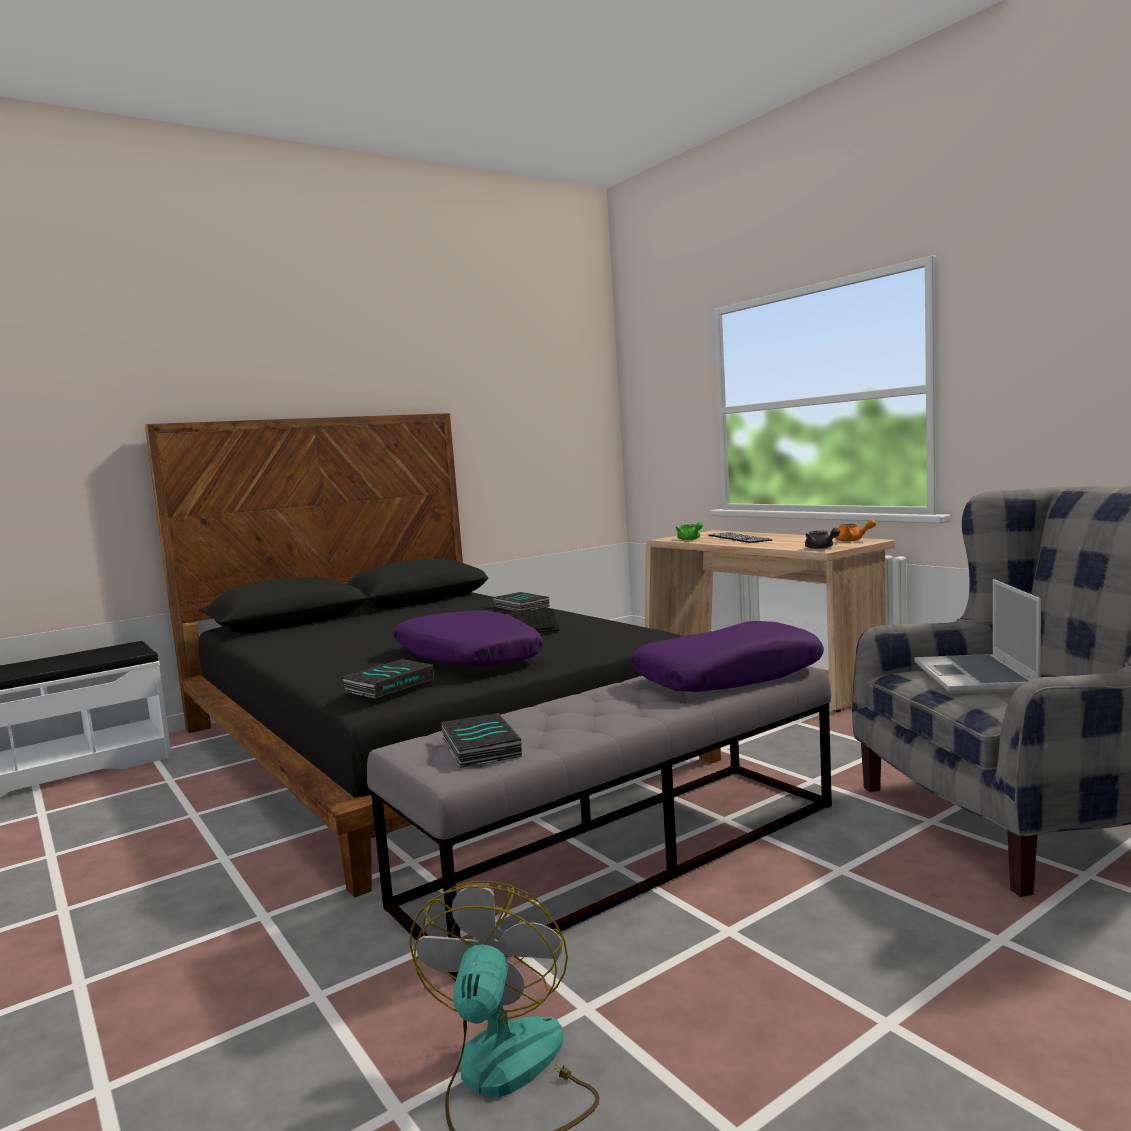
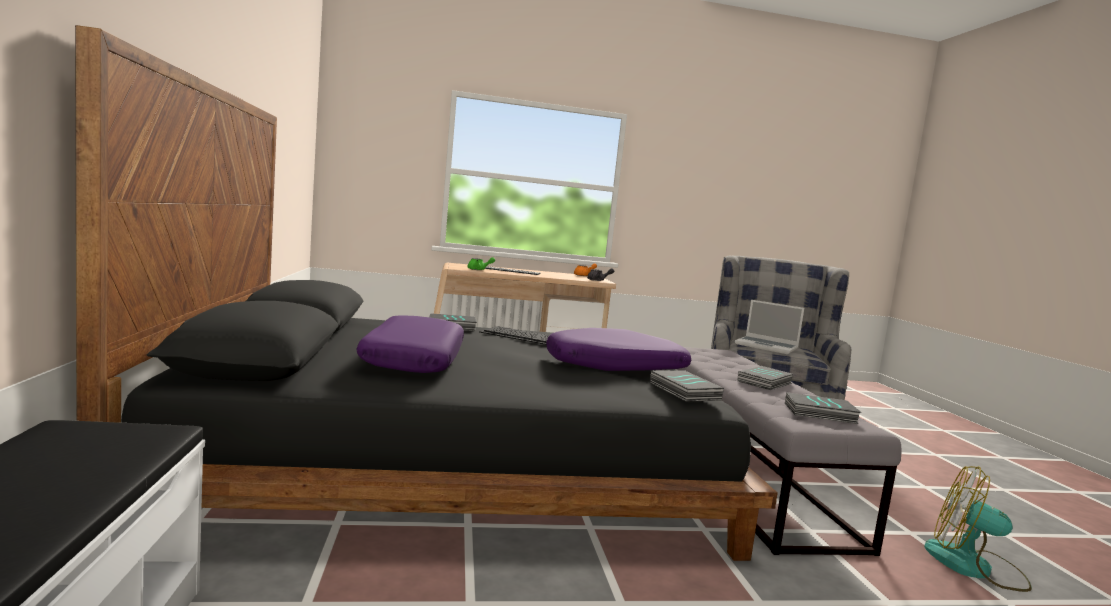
camera: 65 degrees left, 0 degrees up
(609, 709) = (765, 382): none -> book
(728, 676) = (723, 358): purple pillow -> purple pillow (413, 359)

